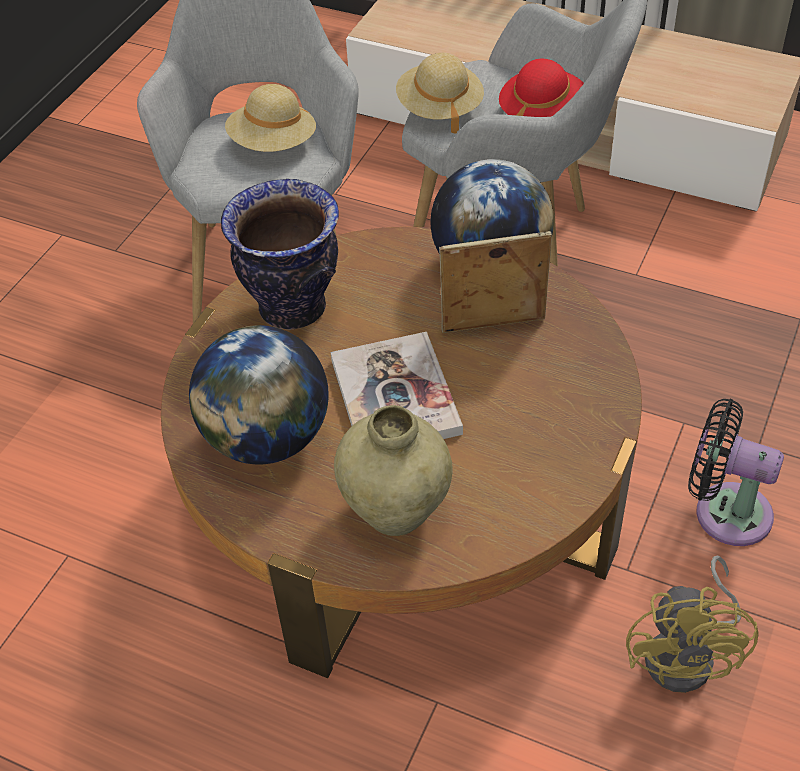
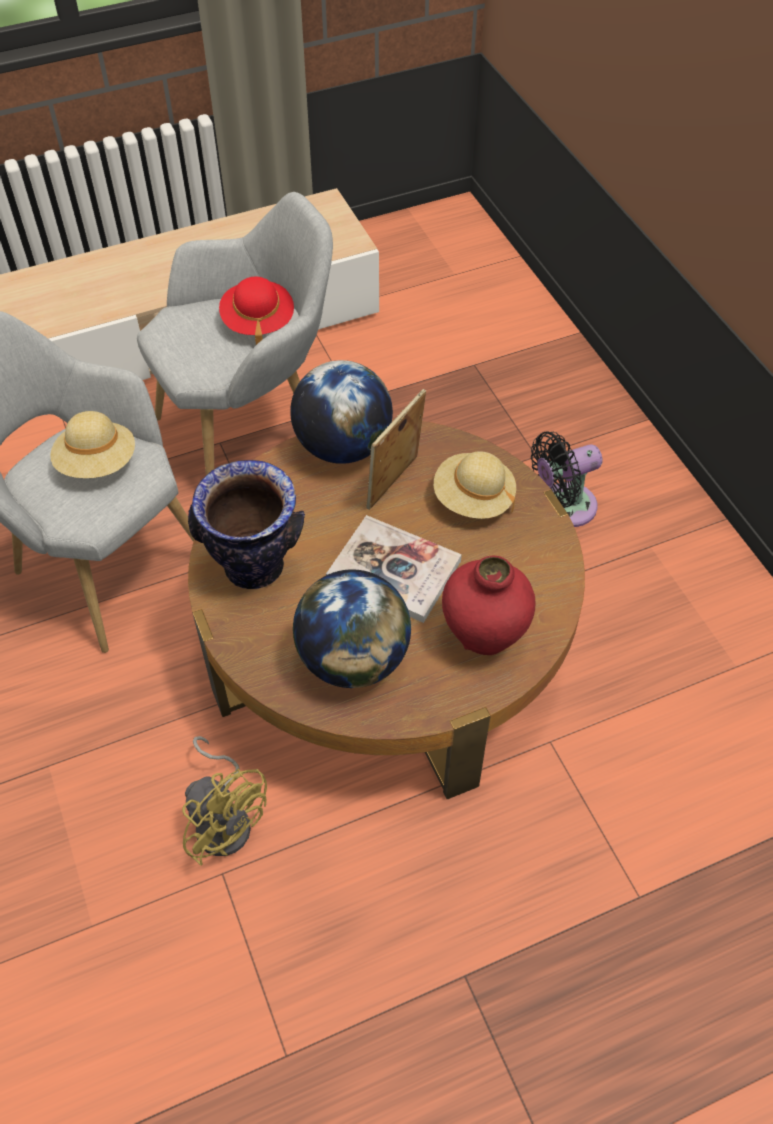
camera: 50 degrees left, 5 degrees up
(396, 511) = (484, 636): beige vase -> red vase
(439, 109) = (185, 360): beige hat -> beige hat (473, 499)
(688, 655) = (634, 600): yellow fan -> yellow fan (225, 819)

